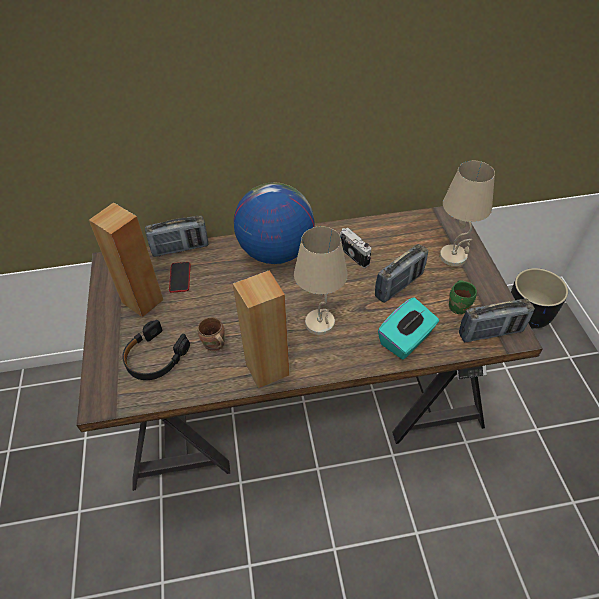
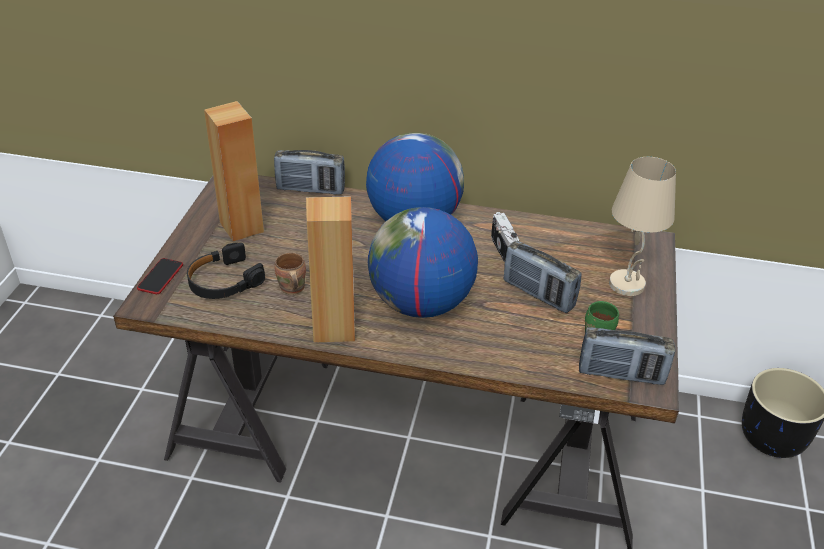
camera: 20 degrees right, 10 degrees down
(180, 277) = (293, 216): phone -> phone (160, 277)
(320, 323) = (420, 304): beige table lamp -> globe
(399, 285) = (538, 294): radio -> radio turned 60 degrees clockwise
(406, 340) = (510, 349): turquoise tissue box -> none

